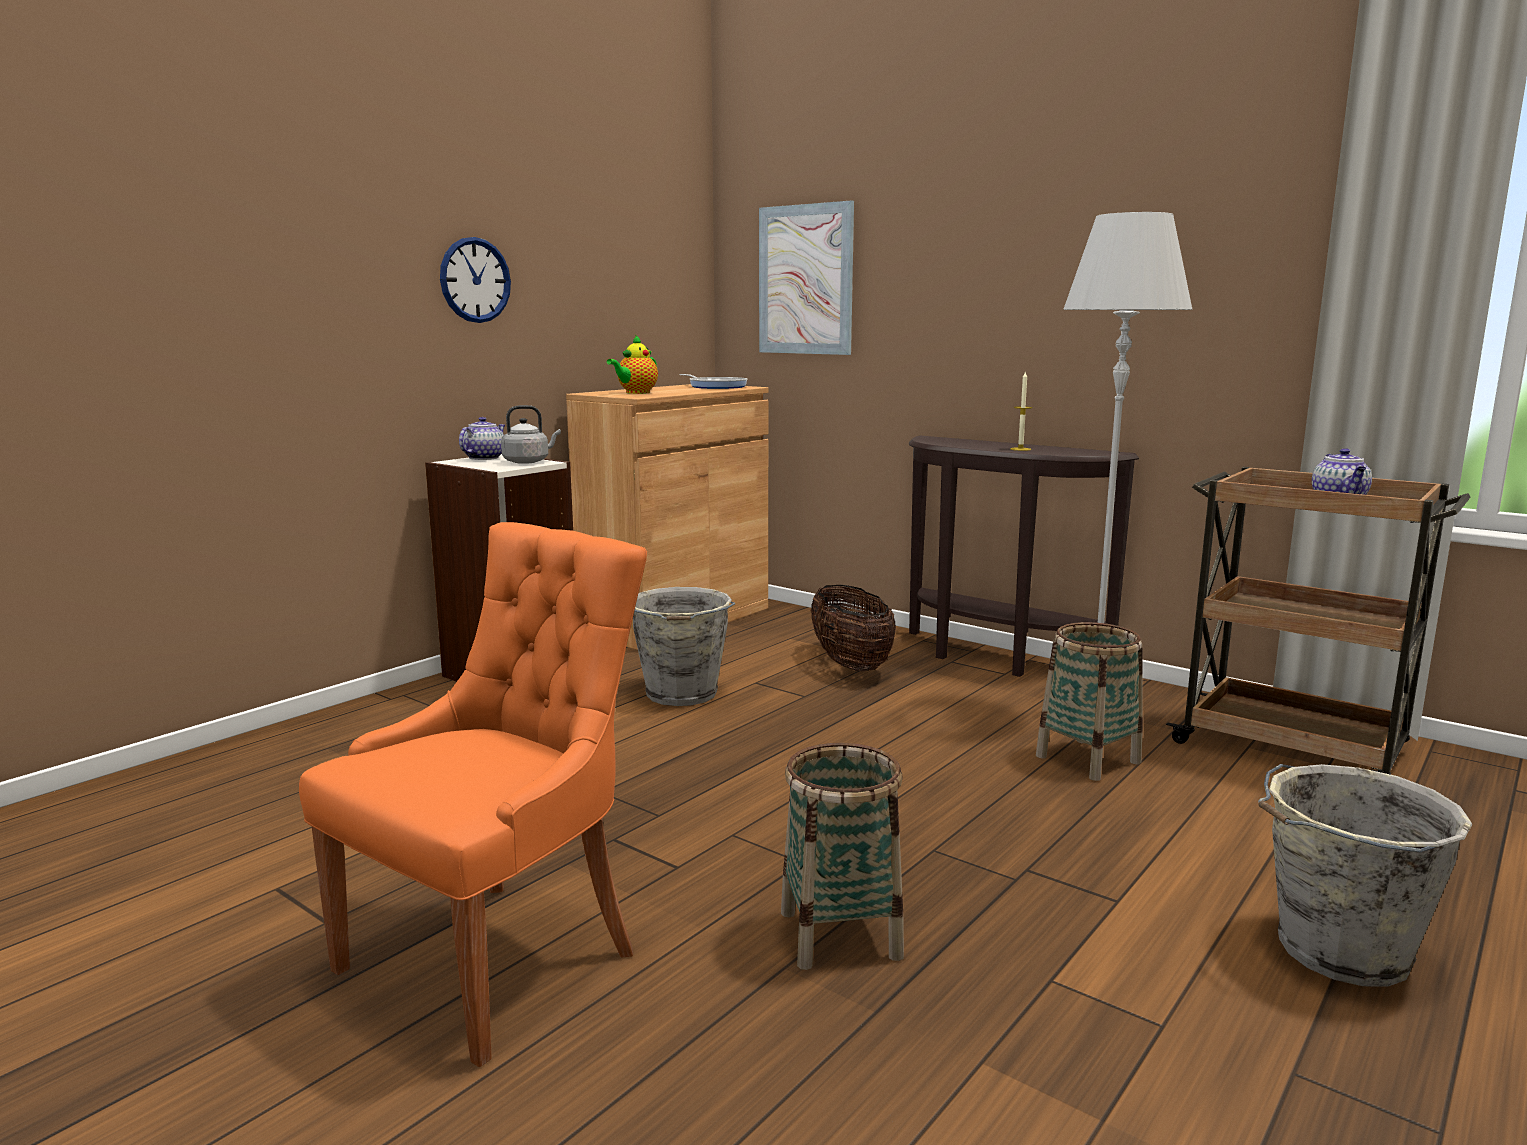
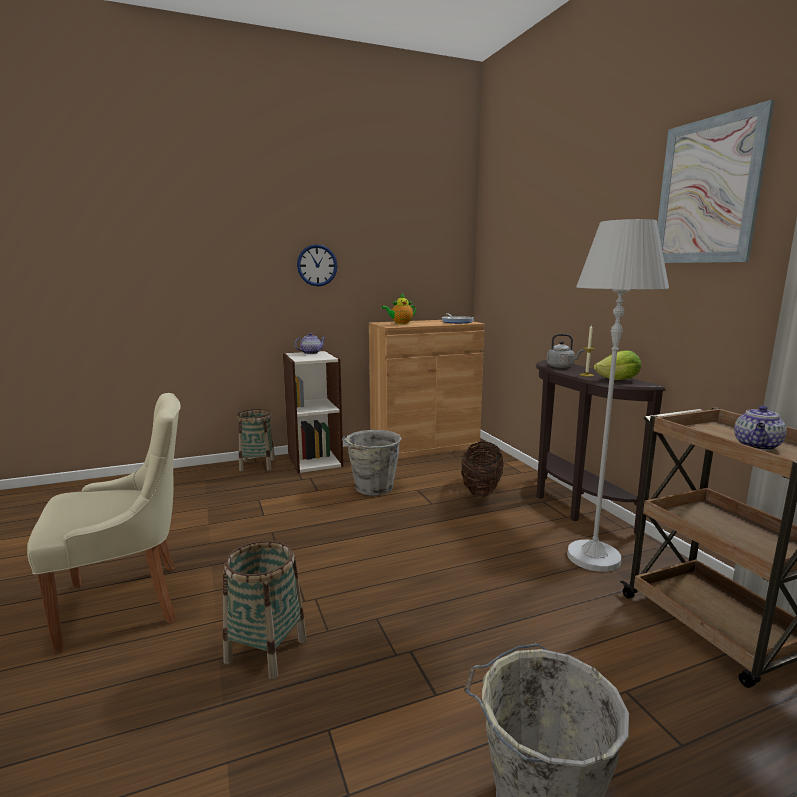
camera: 30 degrees right, 0 degrees up
(497, 957) = (128, 602): orange chair -> beige chair
(528, 462) = (322, 357): grey kettle -> grey kettle (561, 366)
(805, 280) = (509, 262): picture -> picture (707, 191)
(1072, 451) = (618, 380): none -> lettuce
(1088, 759) = (545, 589): basket -> basket (257, 465)

